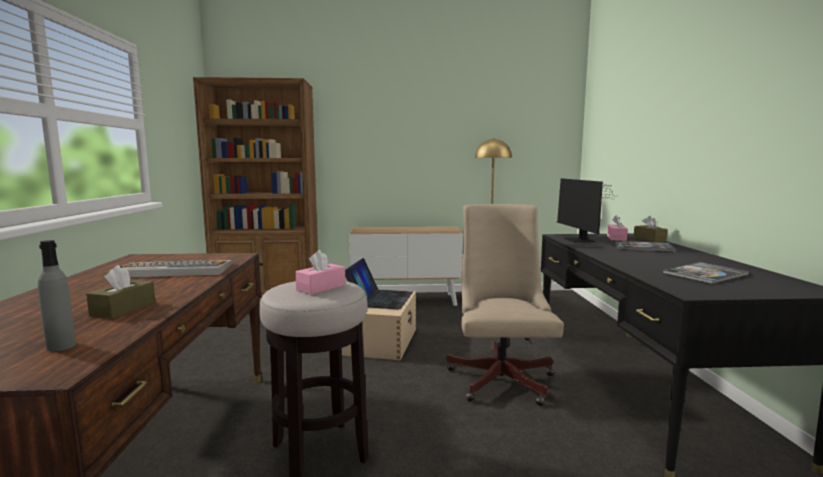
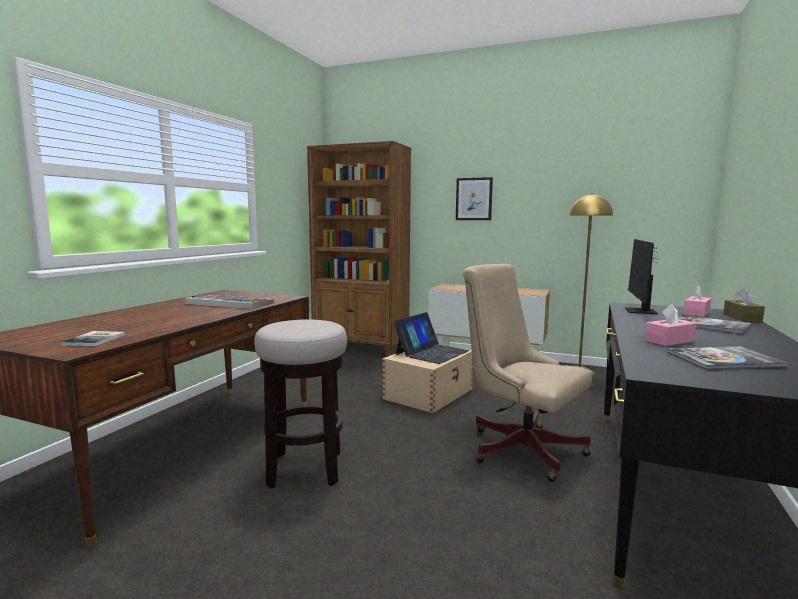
camera: 25 degrees right, 0 degrees up
(61, 346) = (96, 339): grey bottle -> book
(123, 309) = (160, 323): brown tissue box -> none
(321, 287) = (305, 325): pink tissue box -> pink tissue box (669, 341)
(381, 141) = (474, 199): none -> picture
(501, 376) = (519, 447): beige office chair -> beige office chair turned 75 degrees counterclockwise

